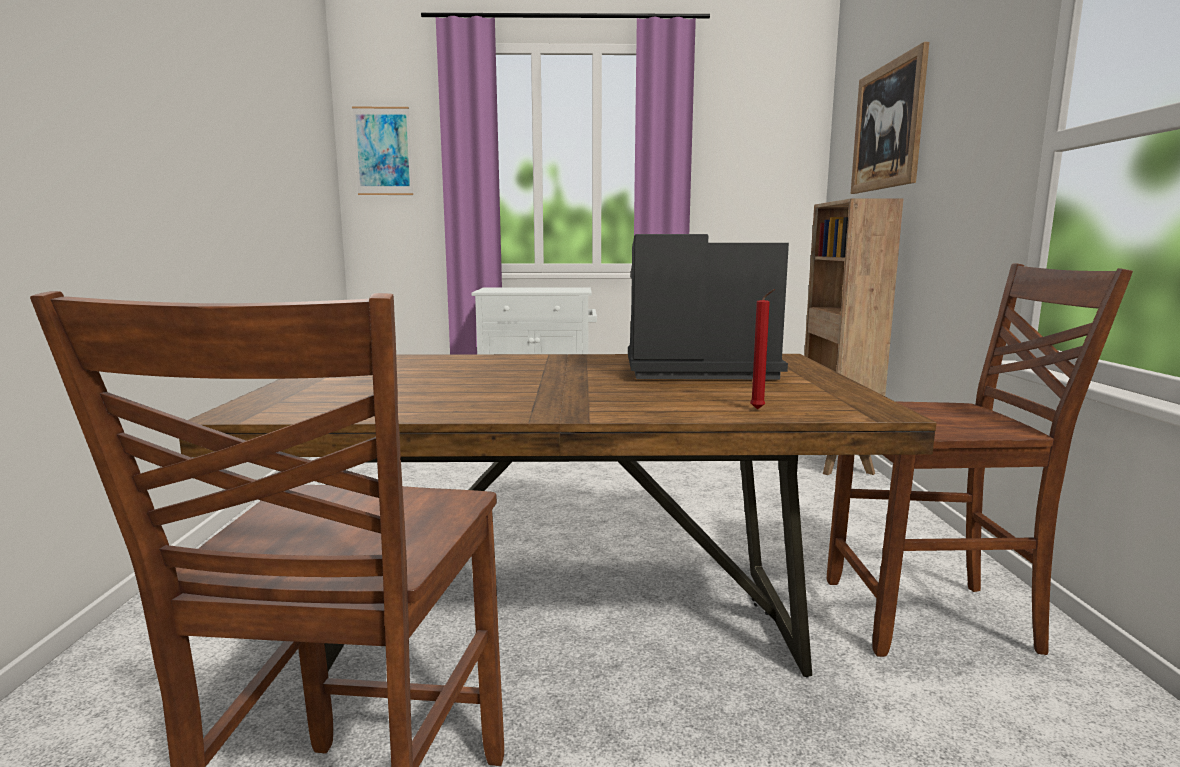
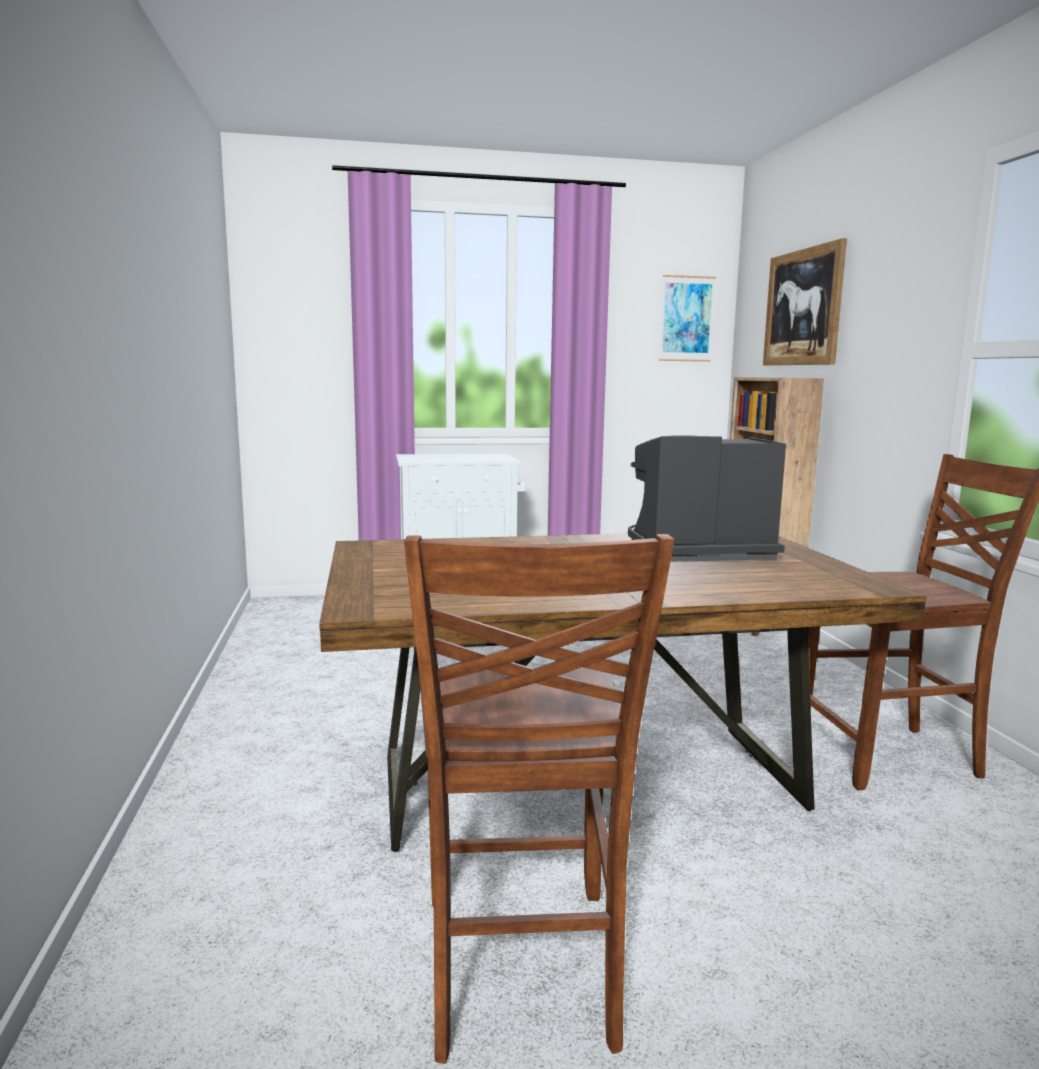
camera: 10 degrees left, 0 degrees up
(383, 151) = (284, 308): picture -> picture (686, 319)
(759, 410) = (788, 589): red candle -> none

